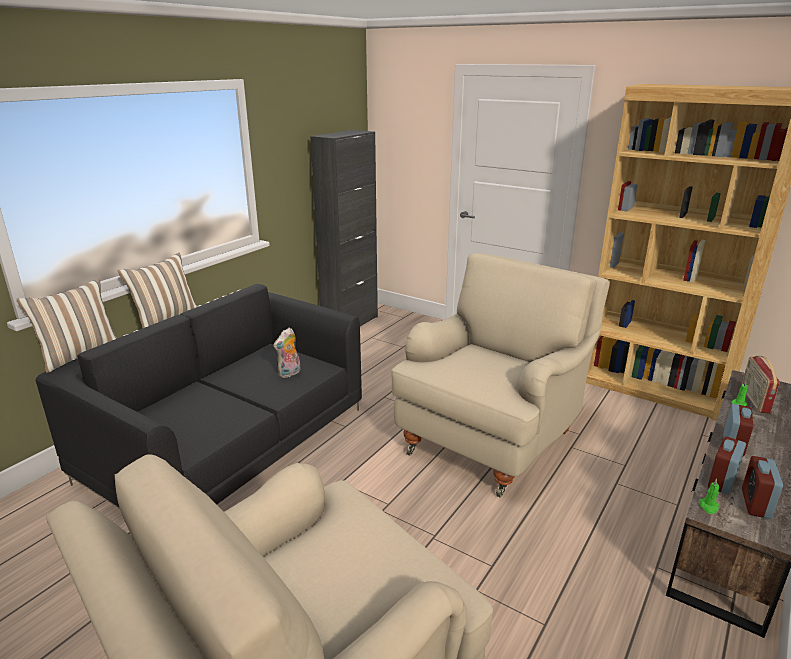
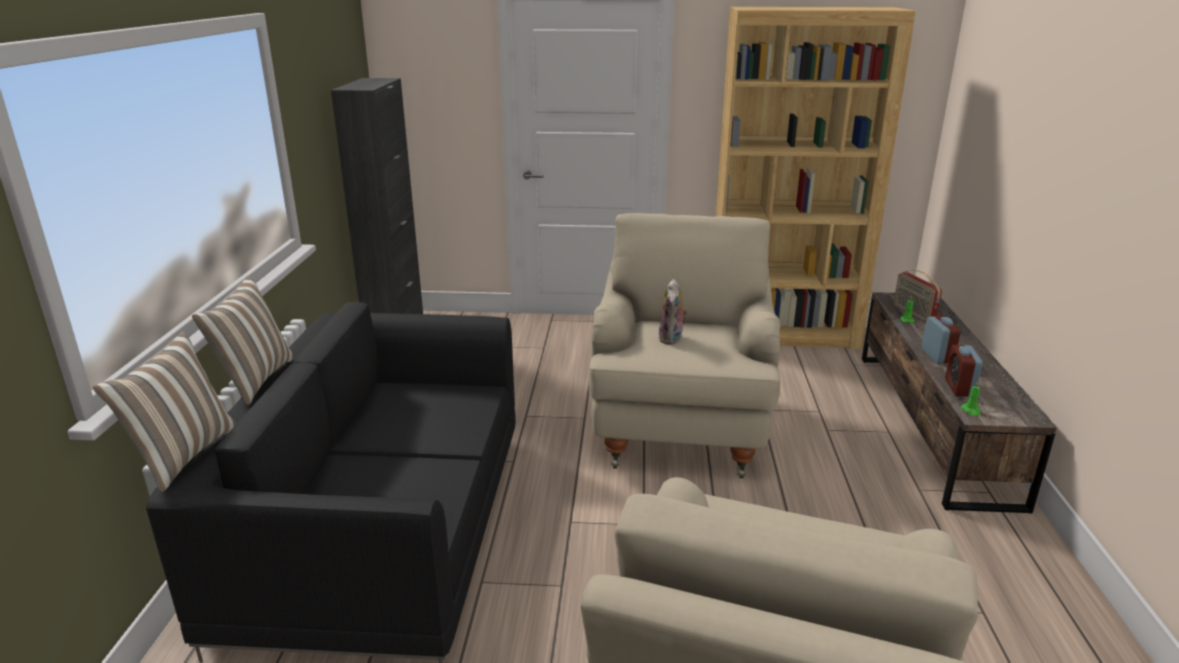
camera: 30 degrees left, 0 degrees up
(289, 374) = (448, 409): plush toy -> plush toy (672, 339)
(755, 504) = (997, 397): alarm clock -> none

